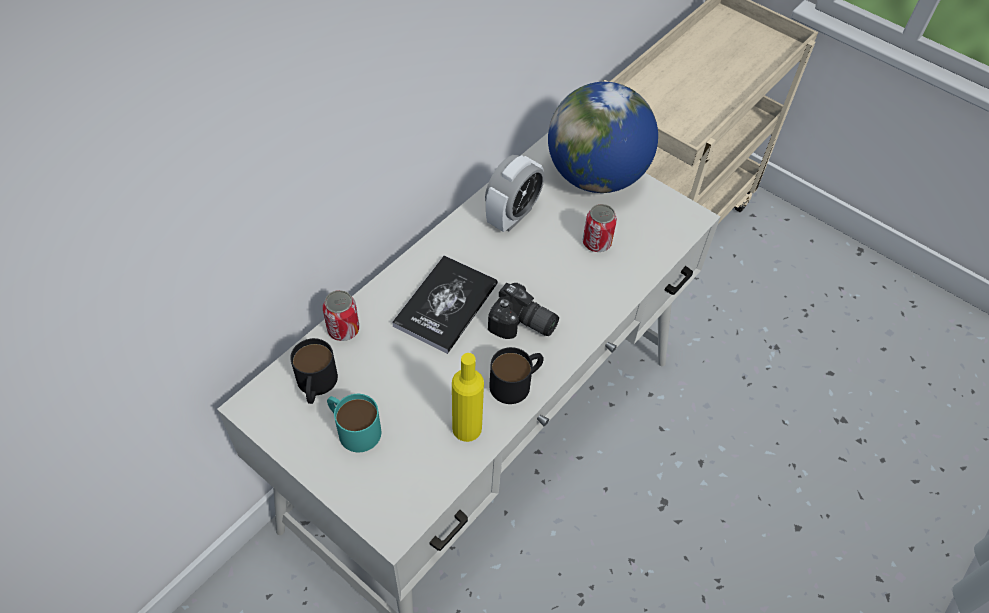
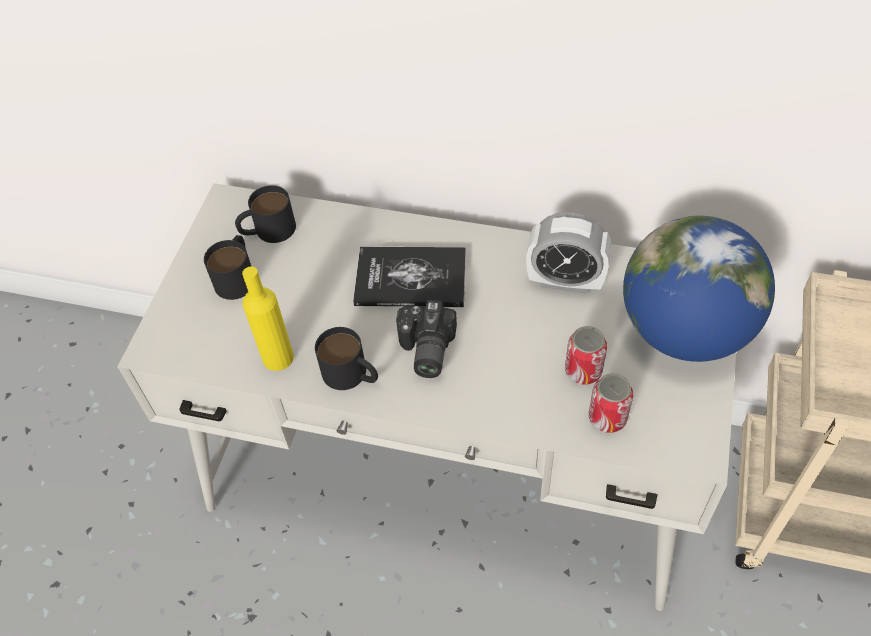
camera: 70 degrees right, 0 degrees up
(343, 329) = (336, 220): can -> can (607, 417)
(353, 428) = (237, 276): turquoise mug -> black mug

